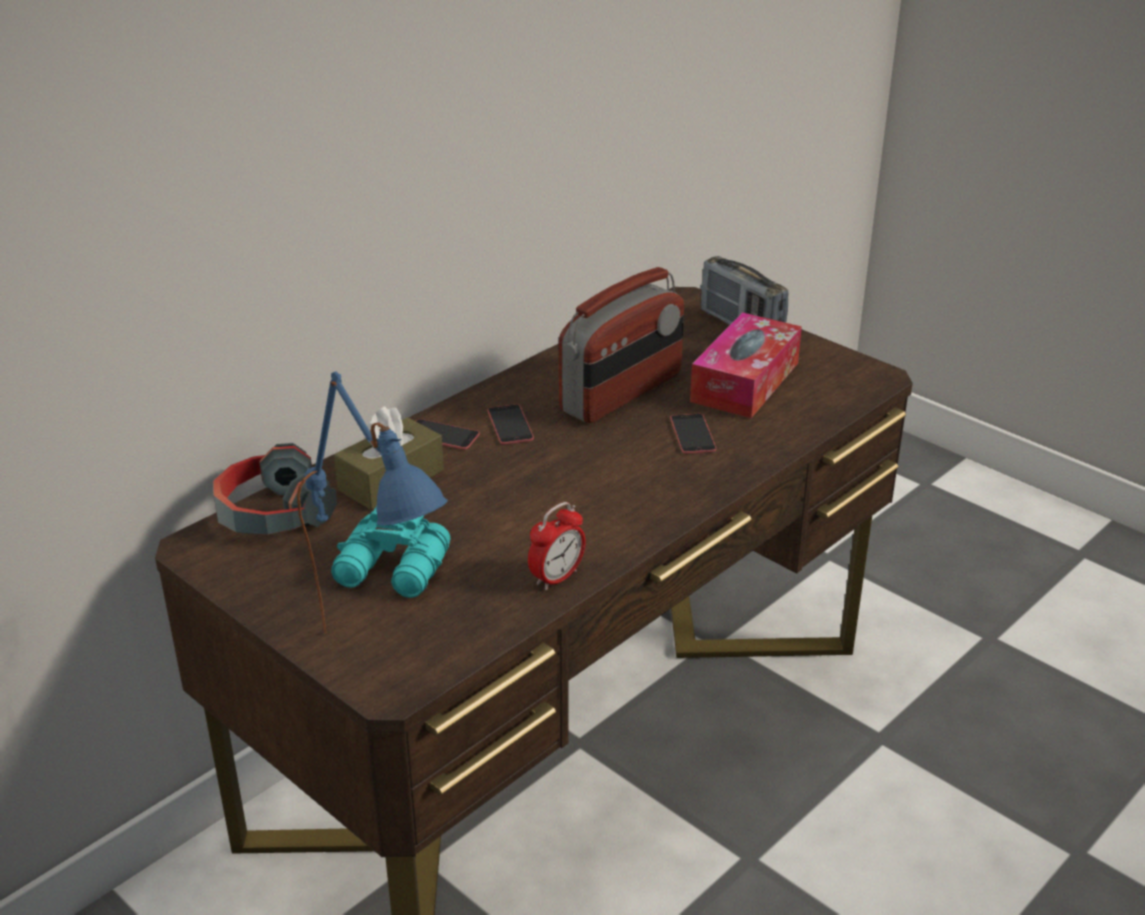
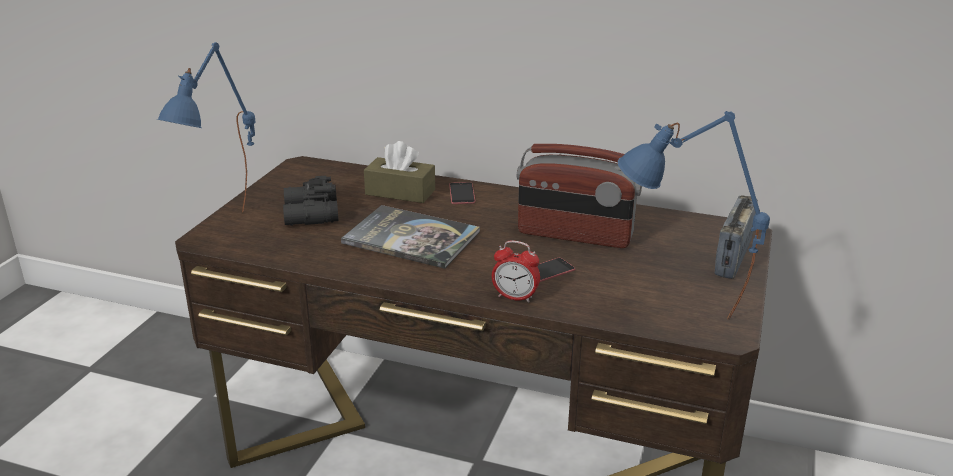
camera: 65 degrees right, 5 degrees down
(272, 514) = (342, 172): headphones -> none
(394, 571) = (310, 215): turquoise binoculars -> black binoculars
(510, 425) = (494, 209): phone -> none
(538, 502) = (411, 238): none -> book
(556, 578) = (332, 262): alarm clock -> alarm clock (515, 297)
(745, 382) = (645, 277): tissue box -> none
(837, 392) = (676, 319): none -> blue table lamp

